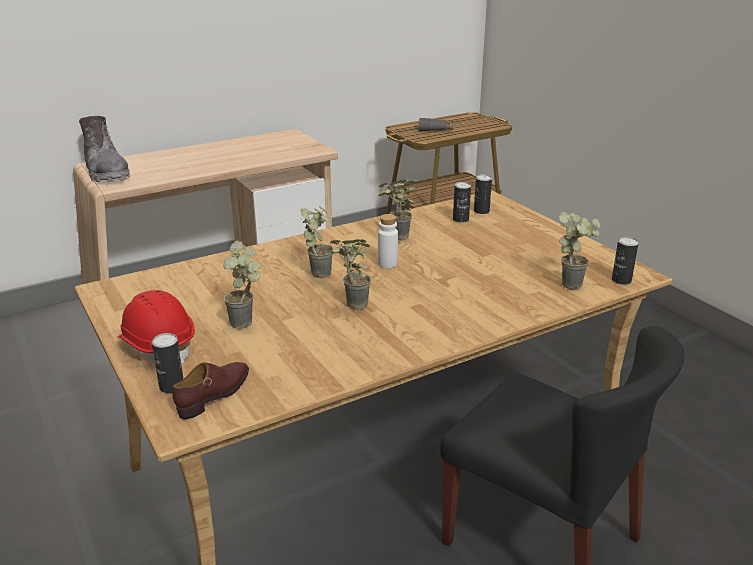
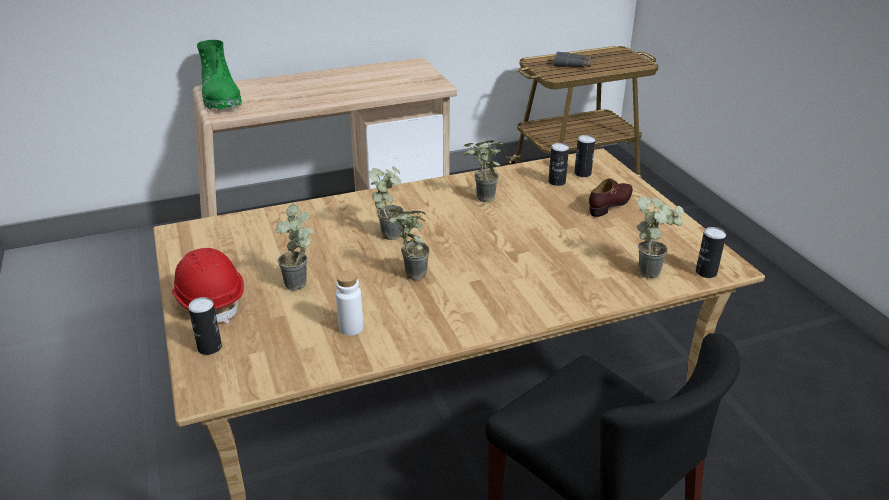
camera: 10 degrees right, 5 degrees up
(106, 173) = (221, 99): grey boot -> green boot
(215, 394) = (247, 361): brown shoe -> brown shoe (611, 204)
(387, 263) = (462, 229): white bottle -> white bottle (351, 328)

